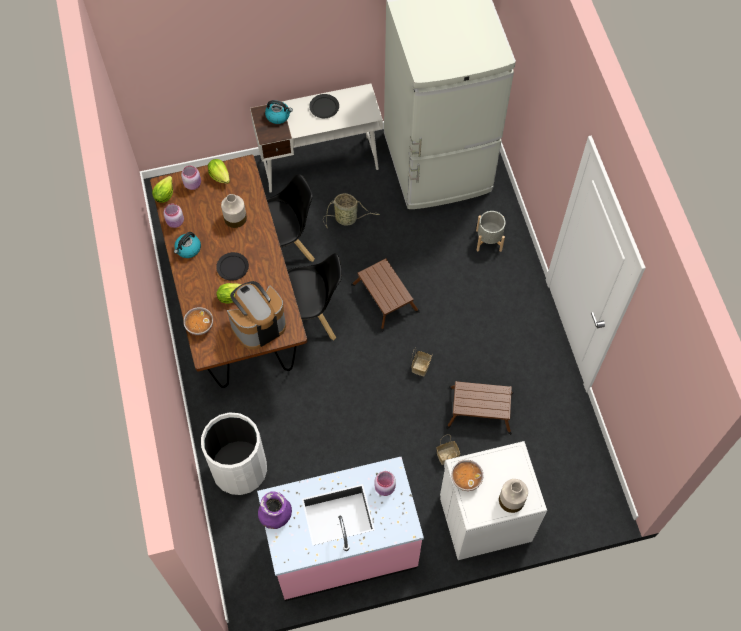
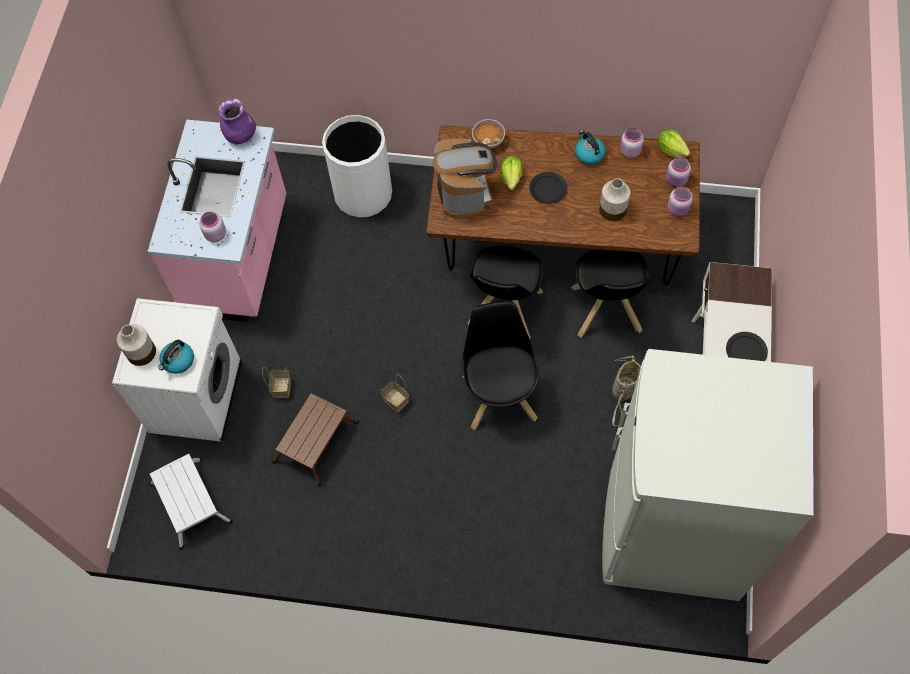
camera: 115 degrees right, 0 degrees up
(220, 176) = (678, 209): lettuce -> pink jar
(278, 116) = (748, 295): kettle -> kettle (178, 361)
(384, 297) = (499, 394): brown step ladder -> black chair
(466, 479) = (187, 317): bowl -> none
(489, 240) = (530, 546): grey planter -> none
(569, 480) = (190, 502): none -> white step ladder

